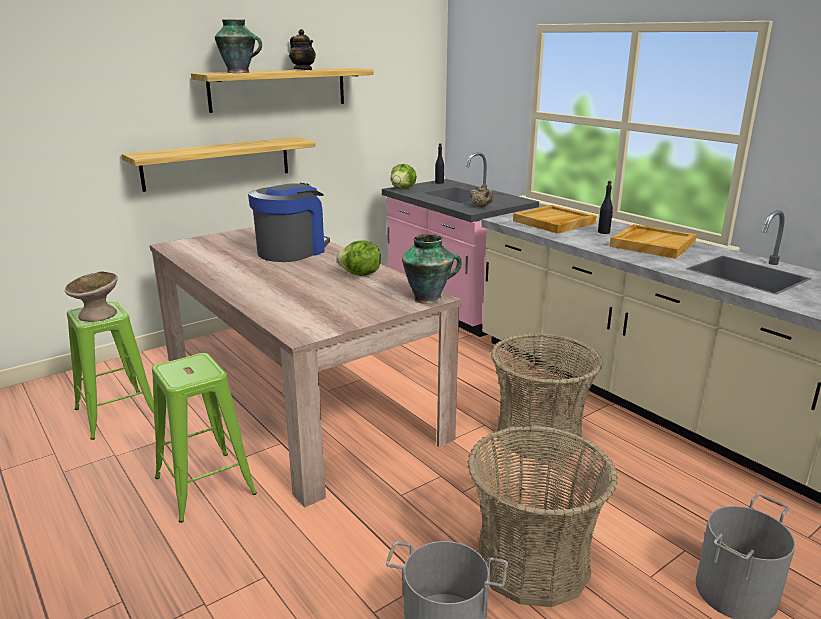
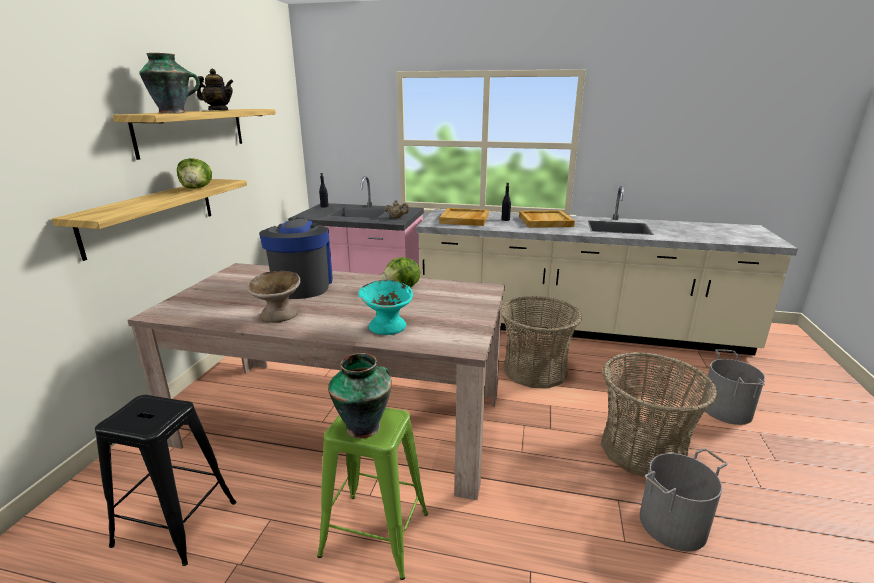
camera: 40 degrees left, 0 degrees up
(98, 315) = (152, 416): beige bowl -> beige bowl (279, 315)
(116, 414) = (176, 524): green stool -> black stool
(281, 300) = (387, 326): none -> turquoise bowl
(403, 188) = (306, 215): lettuce -> lettuce (197, 188)
(429, 298) = (486, 290): vase -> vase (364, 426)

